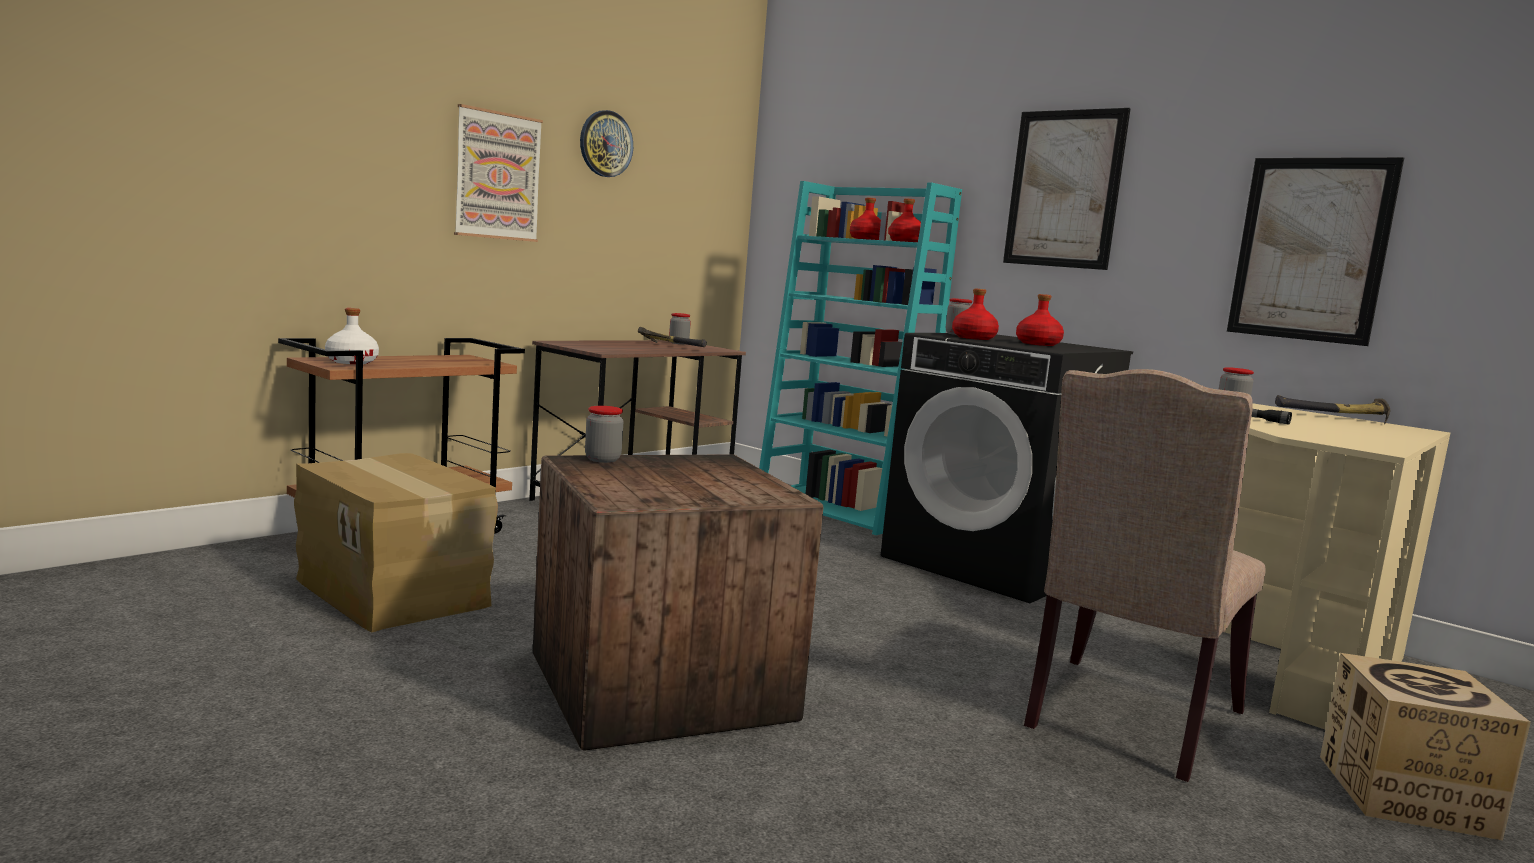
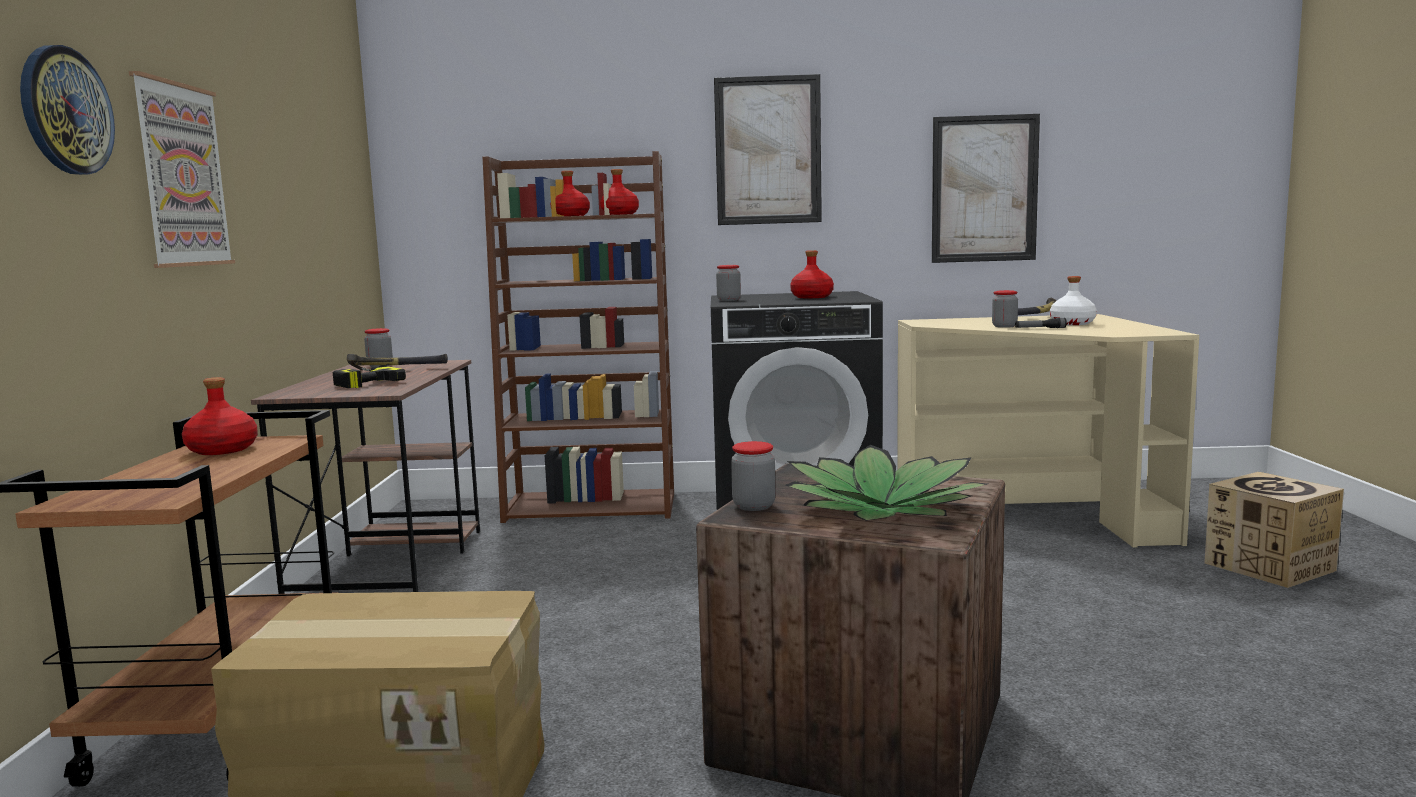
camera: 40 degrees left, 0 degrees up
(351, 362) = (139, 489): white bottle -> white bottle (1071, 323)
(605, 144) = (265, 122): wall clock -> wall clock (65, 111)
(621, 346) = (361, 382): none -> power drill
(661, 483) = (882, 508): none -> potted plant
(839, 510) = (593, 507): turquoise bookcase -> brown bookcase
(974, 338) = (764, 301): red bottle -> red bottle (223, 450)
(1127, 721) = (1107, 589): beige chair -> none

